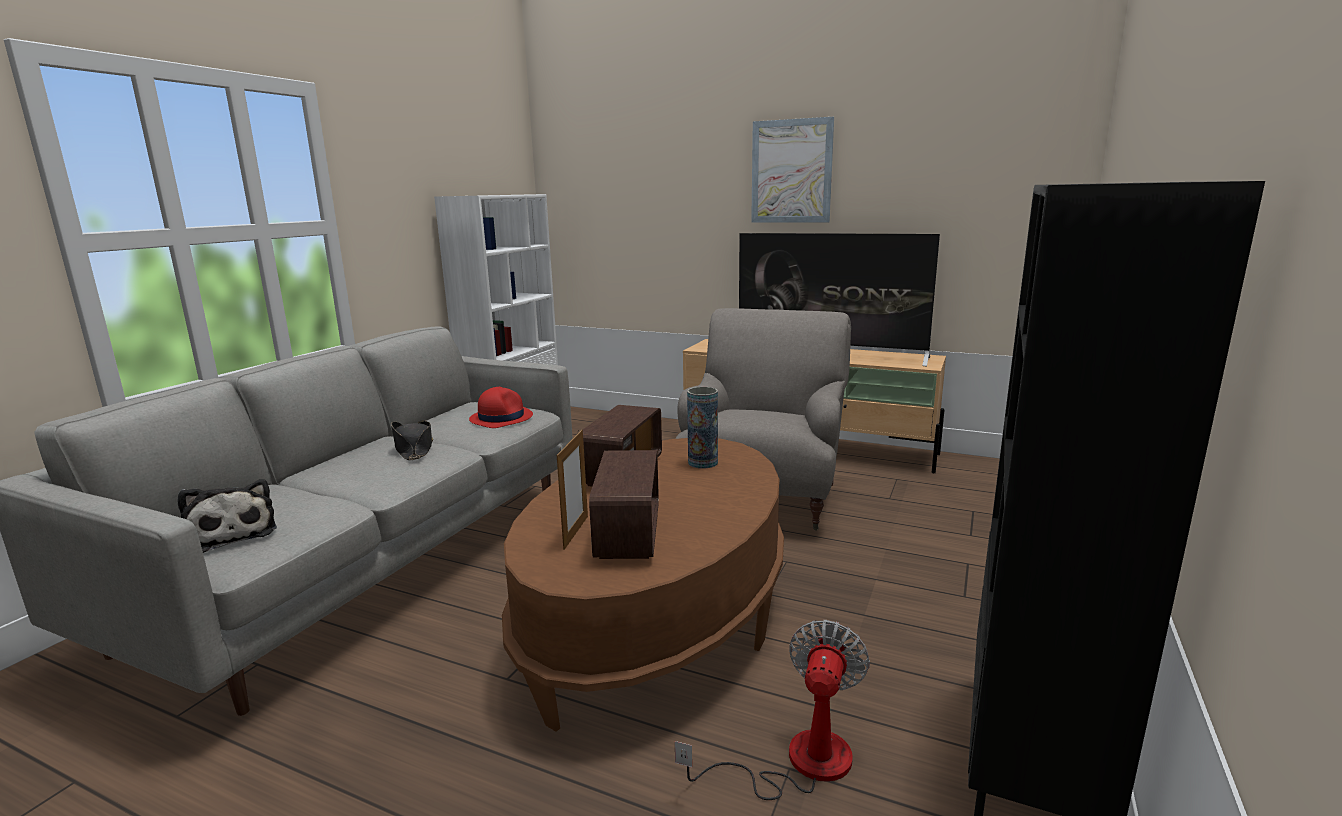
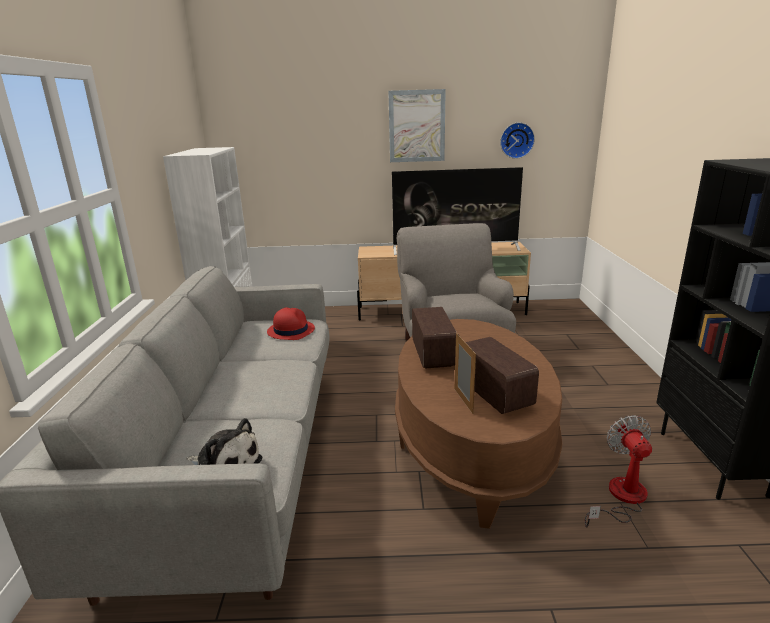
camera: 25 degrees left, 5 degrees up
(414, 448) = (261, 367): black hat -> none
(703, 462) = (470, 337): vase -> none
(945, 193) = (516, 140): none -> wall clock

